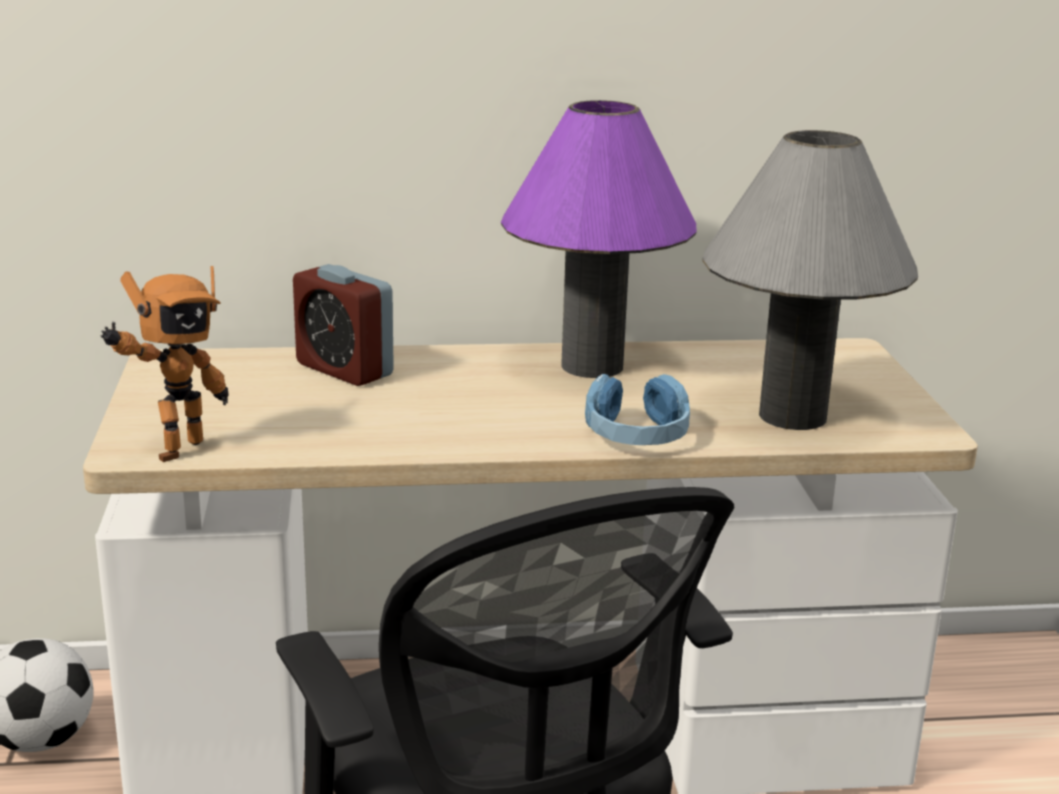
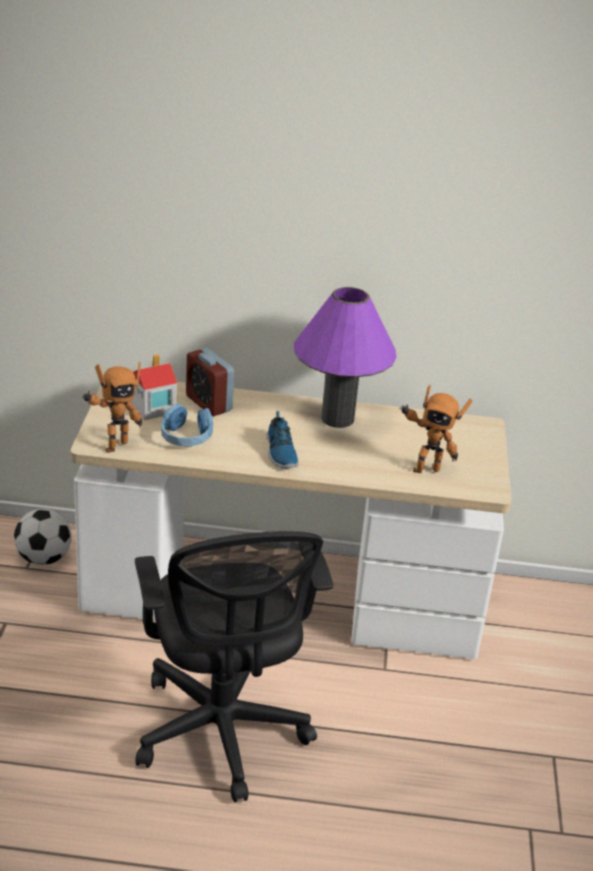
camera: 10 degrees right, 10 degrees up
(238, 387) = (153, 408): none -> toy house
(512, 423) = (280, 452): none -> shoe
(636, 435) = (339, 469): blue headphones -> blue headphones (186, 437)
(792, 416) = (425, 468): grey table lamp -> toy robot

